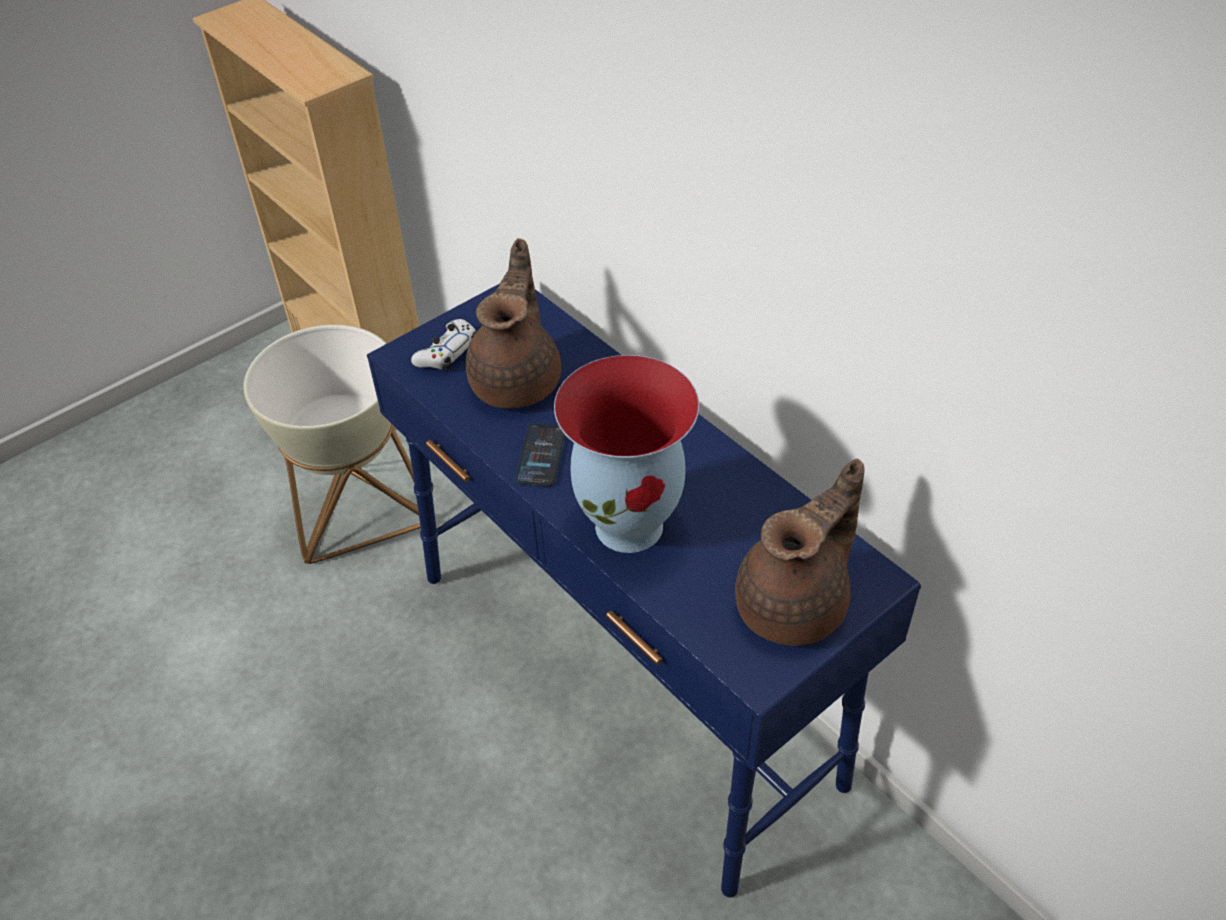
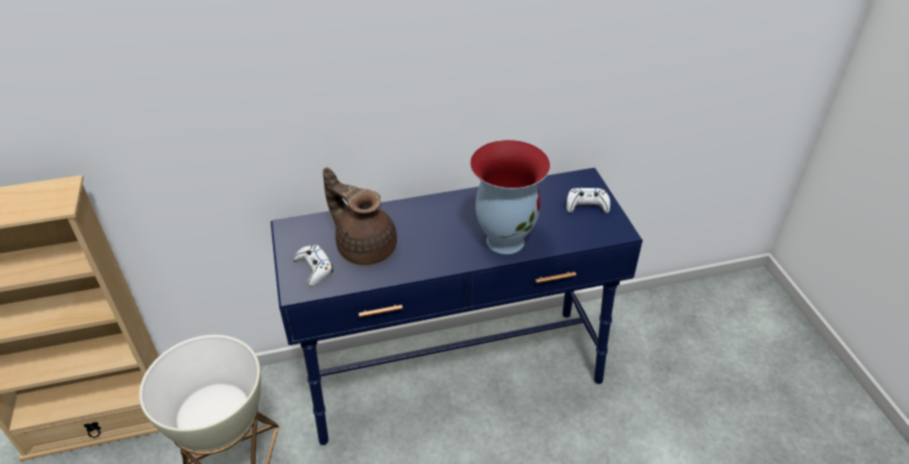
camera: 65 degrees left, 5 degrees down
(541, 456) = (432, 256): phone -> none
(795, 604) = (587, 205): brown teapot -> white game controller

